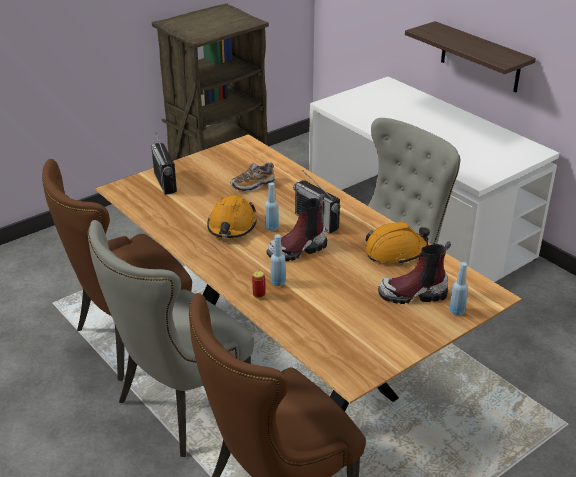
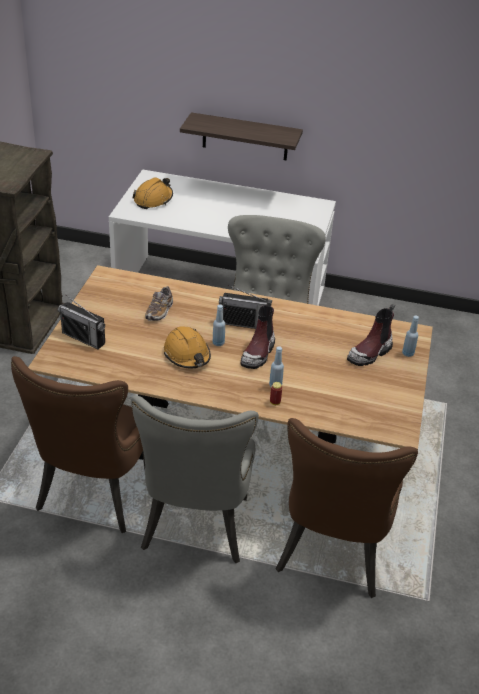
camera: 40 degrees left, 5 degrees up
(395, 251) = (323, 325): orange hard hat -> orange hard hat (153, 199)

